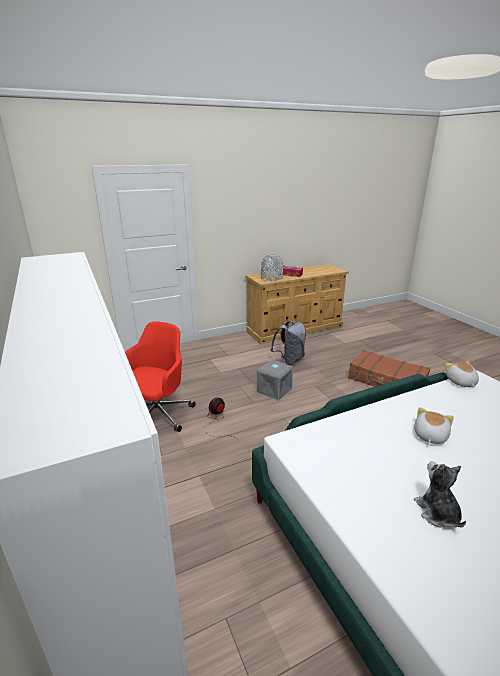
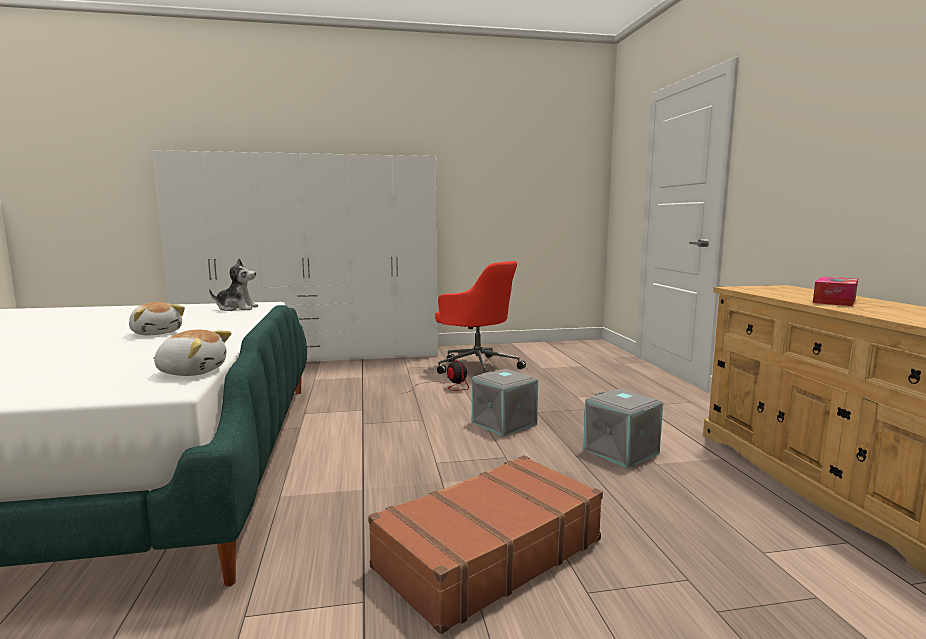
camera: 105 degrees right, 15 degrees down
(271, 278) = (777, 291): grey vase -> none
(289, 360) = (622, 451): grey backpack -> grey storage box
(437, 513) = (96, 319): plush toy -> plush toy (236, 308)

